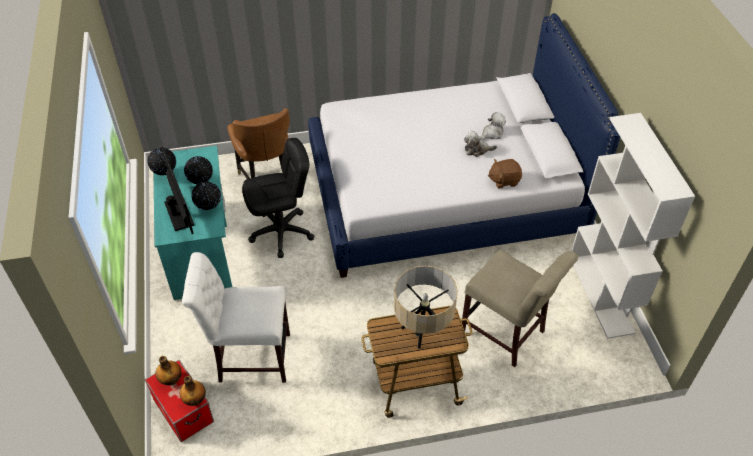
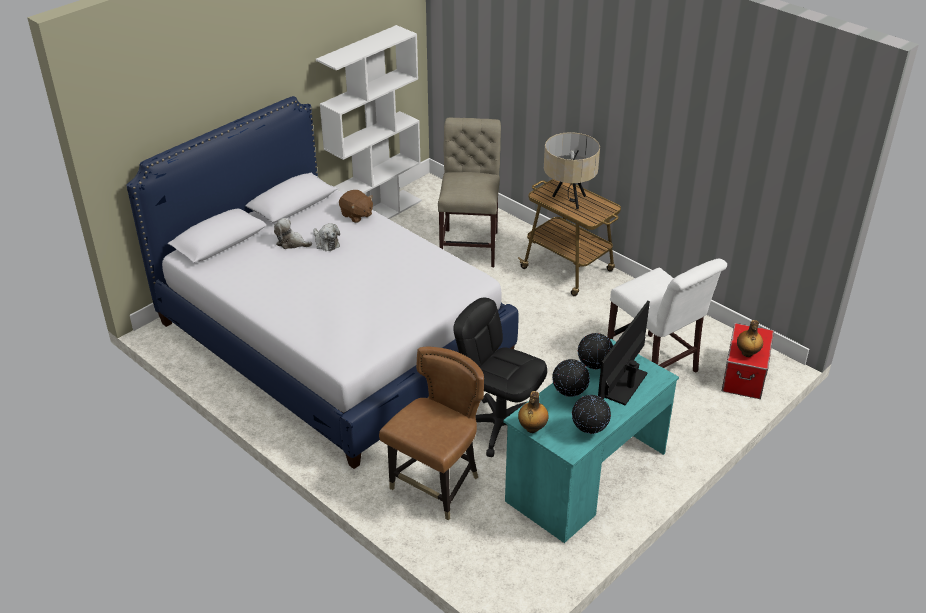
camera: 125 degrees left, 10 degrees down
(195, 400) = (742, 330): bottle -> bottle (532, 428)

